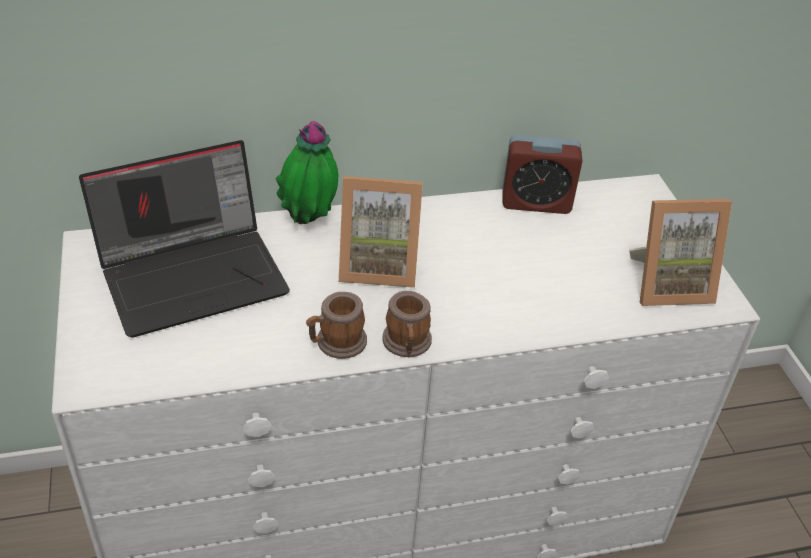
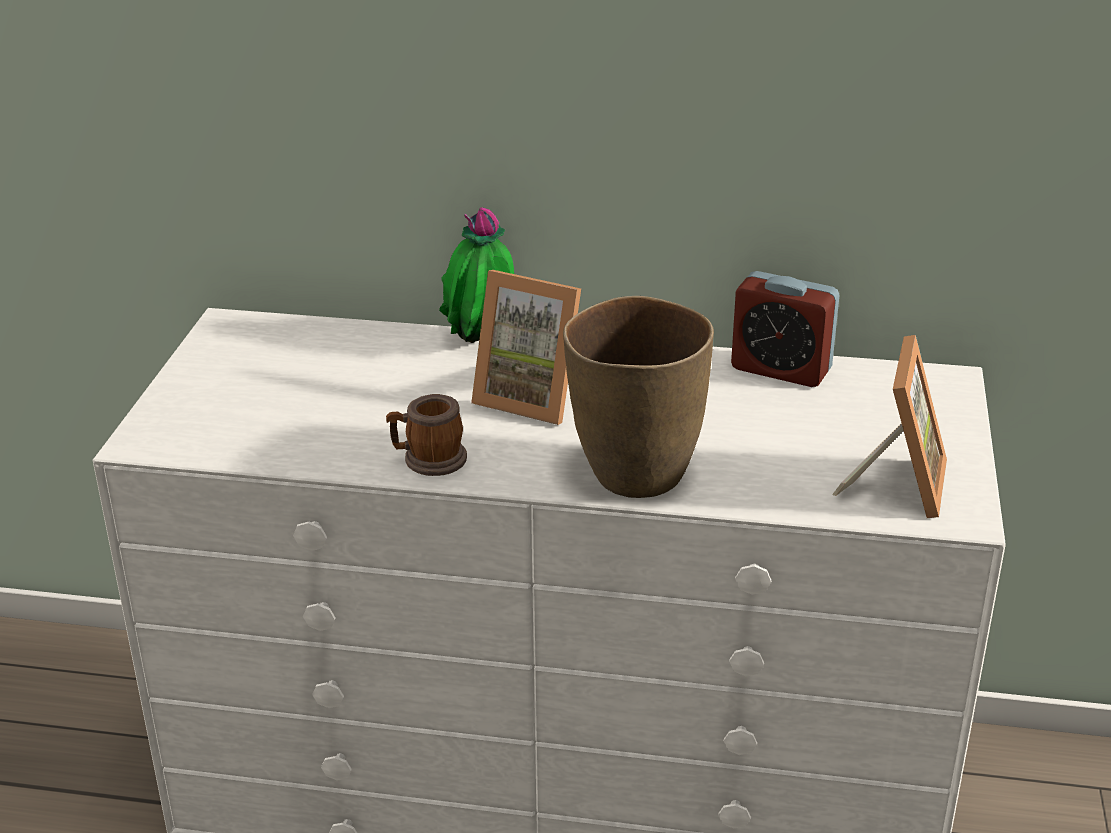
camera: 25 degrees right, 10 degrees down
(194, 274) = (317, 368): laptop -> none
(407, 344) = (510, 477): mug -> none
(494, 320) = (634, 475): none -> brown vase
(668, 284) = (897, 484): picture frame -> picture frame turned 90 degrees counterclockwise

